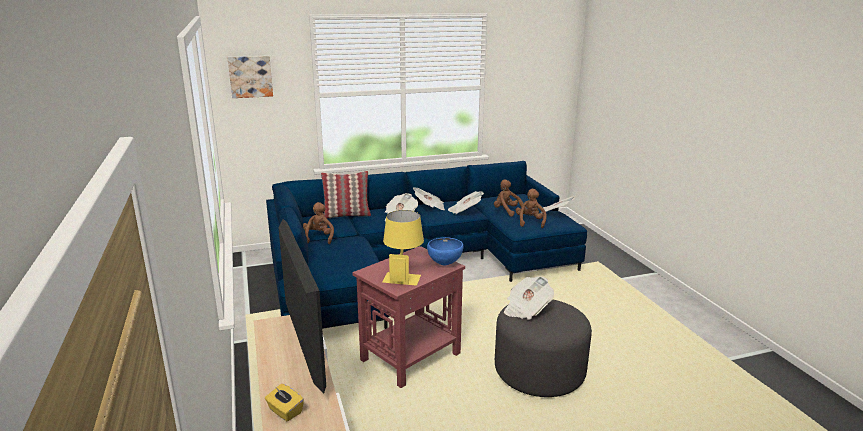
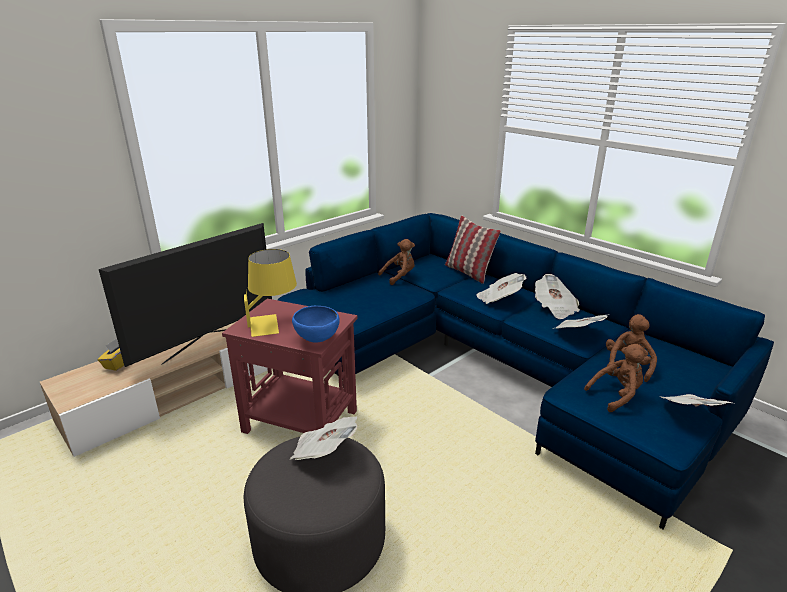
camera: 65 degrees right, 5 degrees up
(250, 76) = (448, 95): picture -> none

